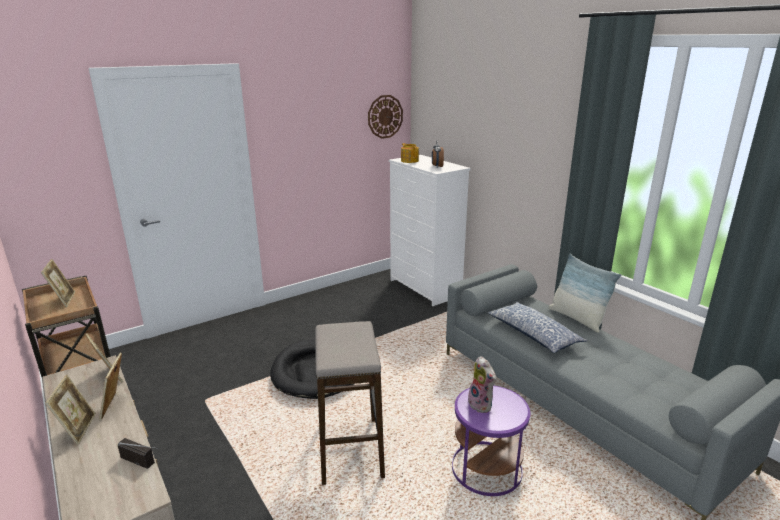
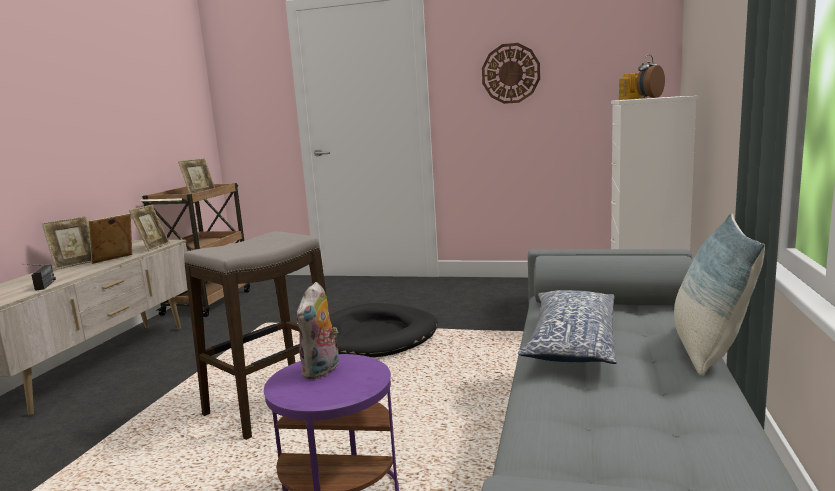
camera: 50 degrees right, 10 degrees down
(385, 116) = (630, 43): wall clock -> wall clock (510, 73)

